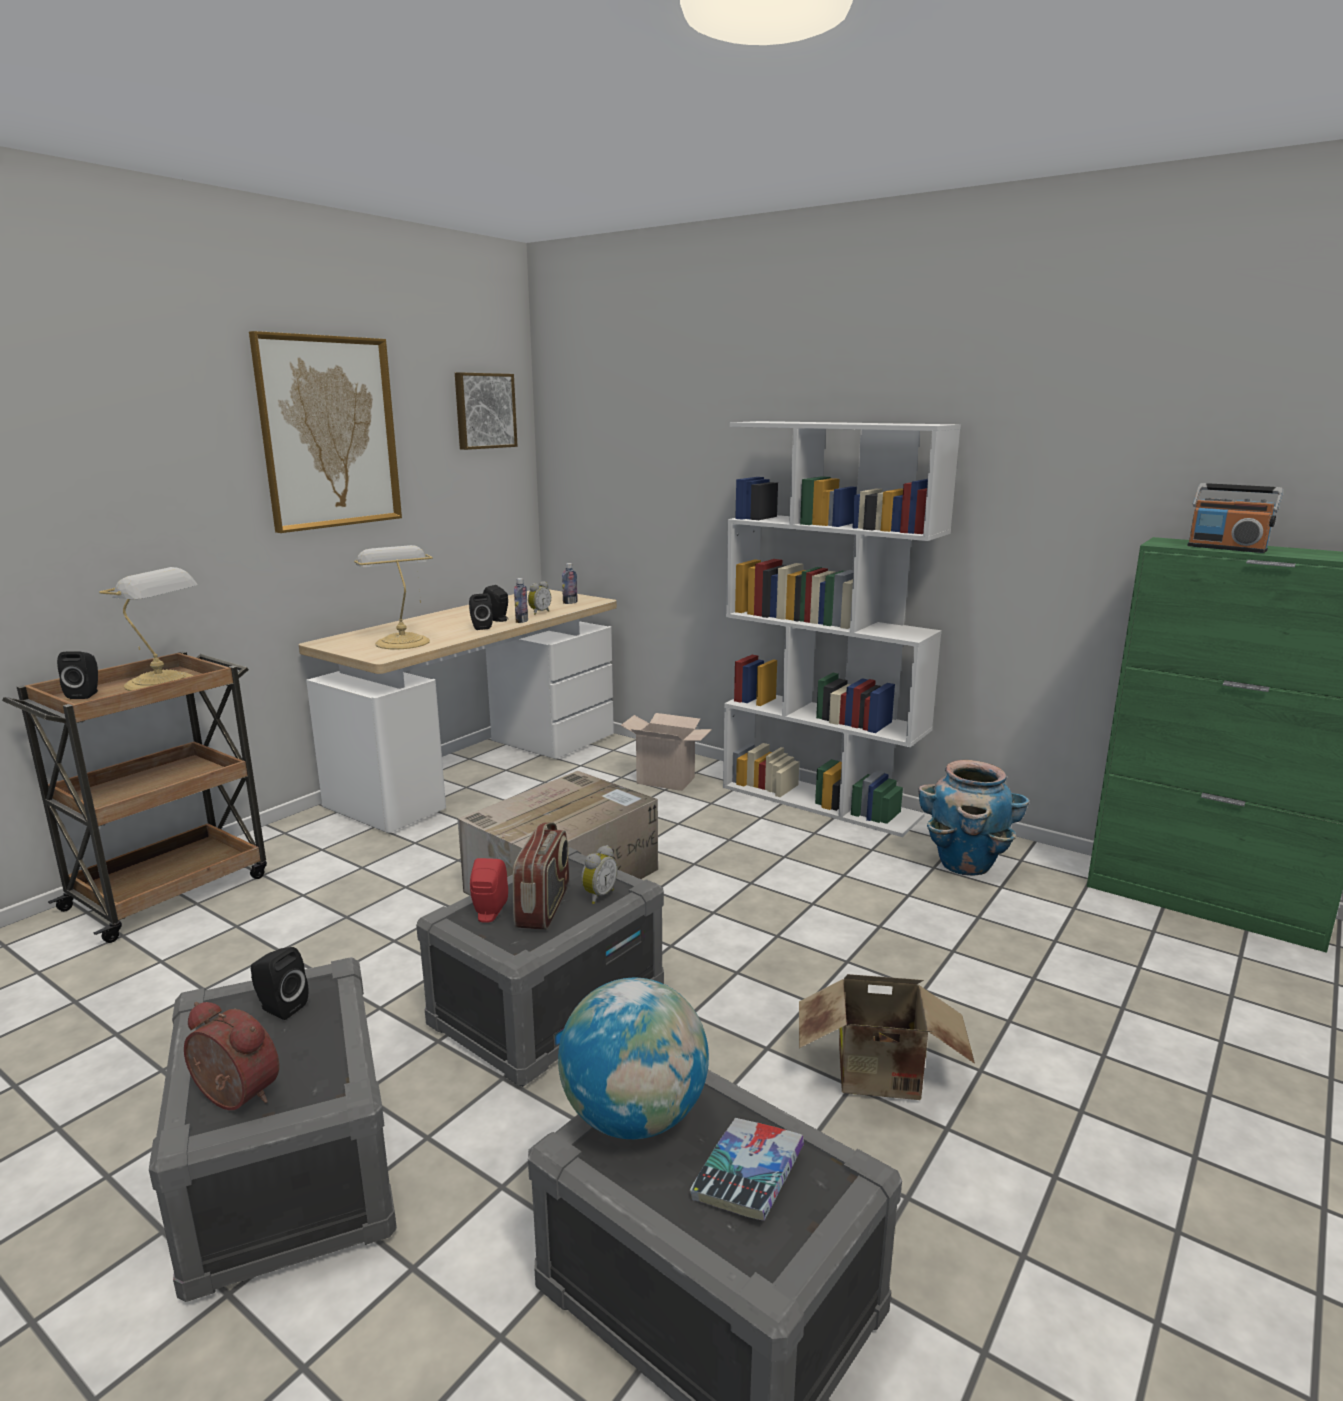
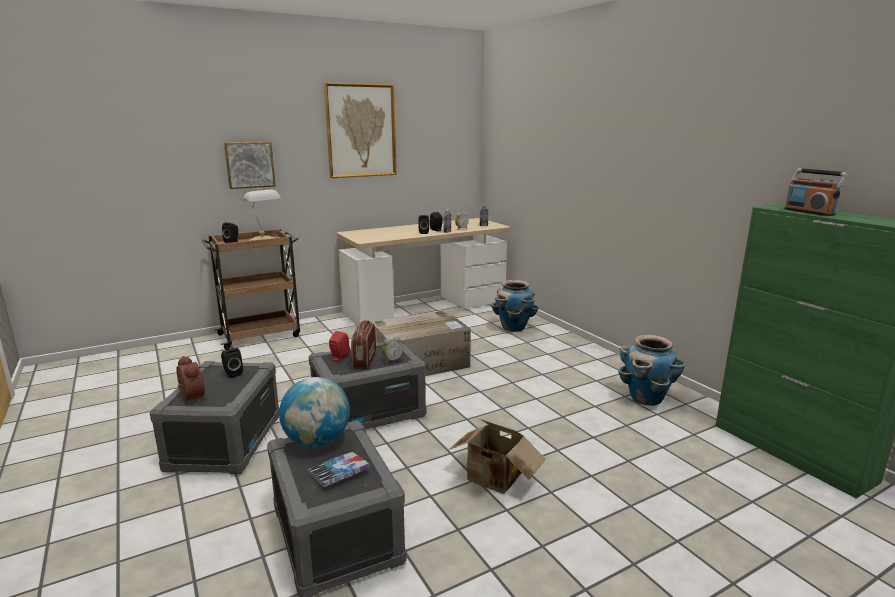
camera: 25 degrees right, 0 degrees up
(401, 642) = (380, 235): table lamp -> none
(484, 411) = (450, 121): picture -> picture (249, 164)
(544, 907) = (364, 360): radio -> radio turned 150 degrees clockwise
(668, 780) = (513, 328): cardboard box -> planter
(821, 801) = (590, 352): white bookcase -> none

